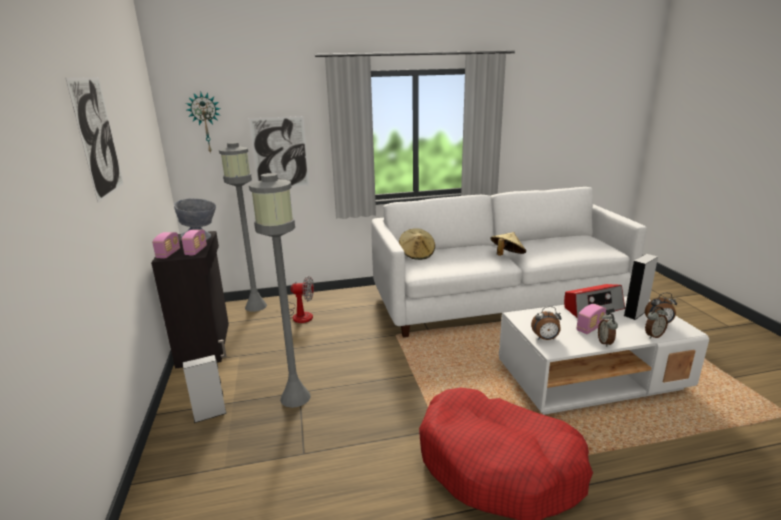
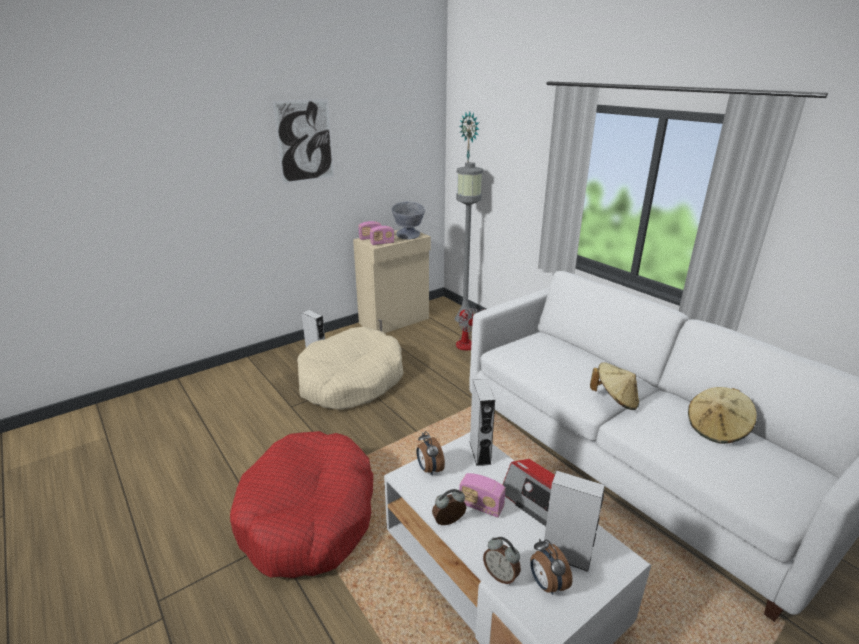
camera: 65 degrees right, 5 degrees up
(205, 343) = (395, 321): black cabinet -> beige cabinet
(280, 153) = (514, 183): picture -> none
(295, 397) = (351, 381): grey floor lamp -> beige dog bed
(417, 254) = (545, 339): beige hat -> beige hat (717, 429)
(531, 316) = (480, 452): none -> grey speaker

